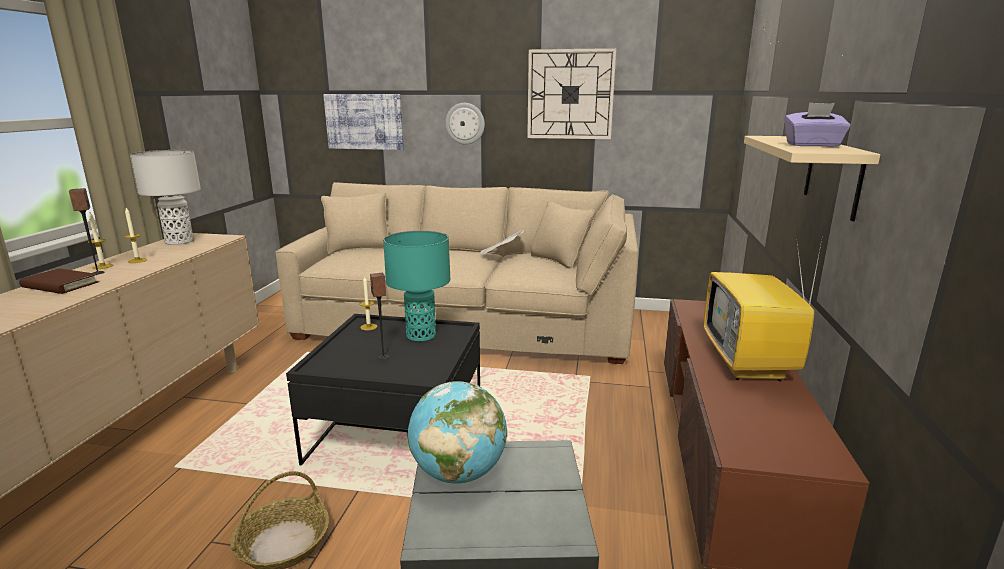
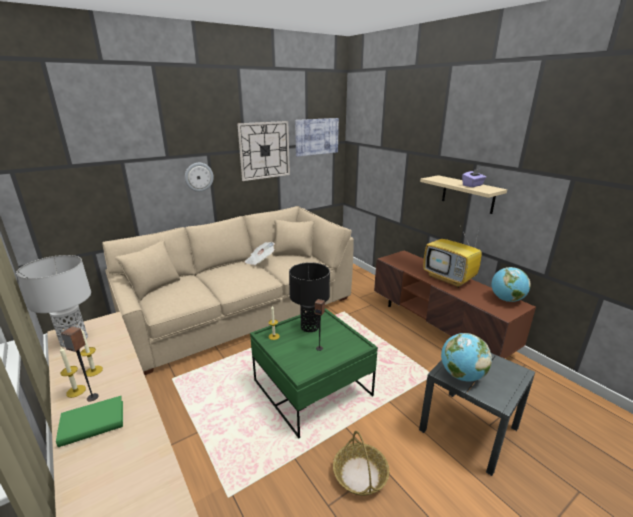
camera: 45 degrees left, 5 degrees up
(60, 285) = (92, 423): brown book -> green book
(364, 121) = (113, 186): picture -> picture (316, 136)
(398, 431) = (312, 388): black coffee table -> green coffee table
(420, 335) = (309, 327): turquoise table lamp -> black table lamp
(810, 439) = (506, 299): none -> globe

